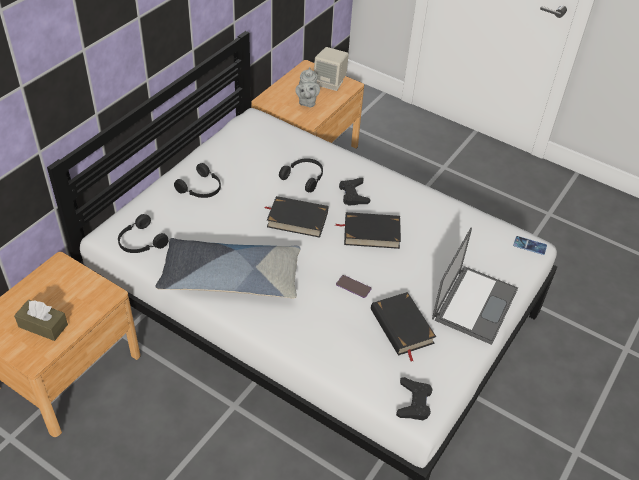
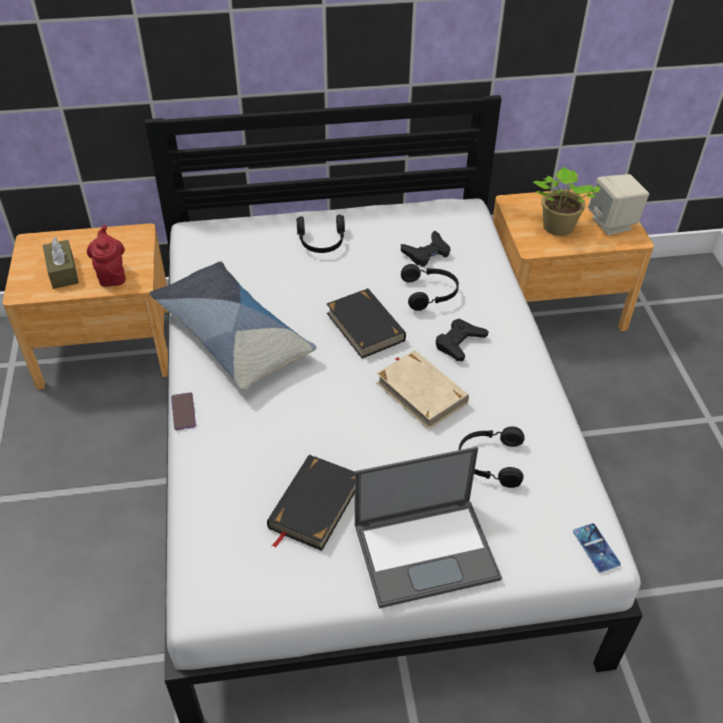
camera: 50 degrees right, 0 degrees up
(83, 303) = (111, 275): none -> red teapot
(140, 242) = (208, 253): black headphones -> black headphones (489, 461)
(307, 102) = (556, 228): grey teapot -> potted plant
(353, 287) = (326, 429): phone -> phone (183, 411)
(371, 233) = (421, 392): black book -> beige book
(414, 402) = (215, 585): black game controller -> black game controller (426, 253)

